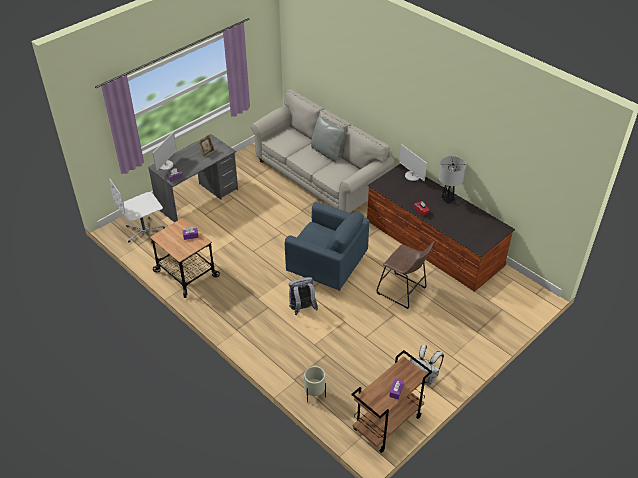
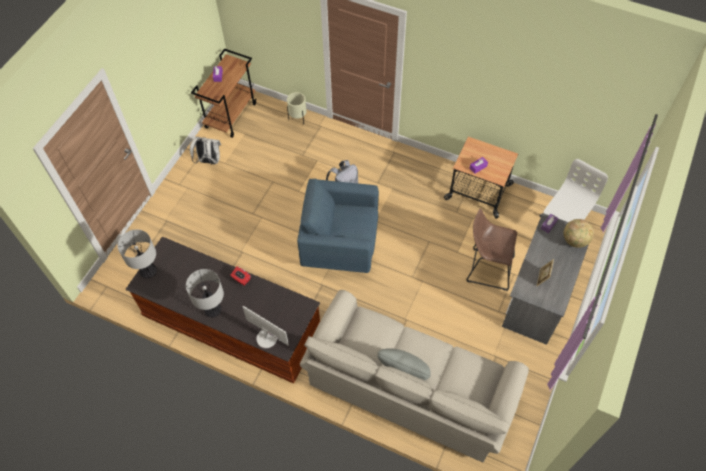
camera: 160 degrees right, 15 degrees up
(165, 165) = (575, 240): monitor -> globe
(403, 292) = (249, 242): brown stool -> brown stool (486, 268)
(495, 234) = (148, 272): none -> table lamp

